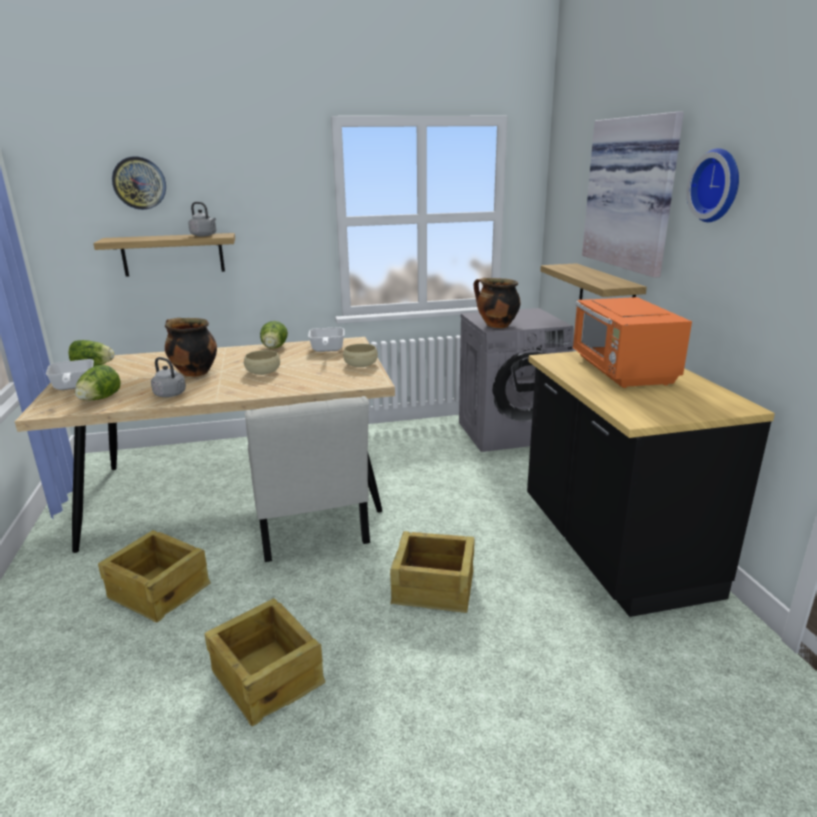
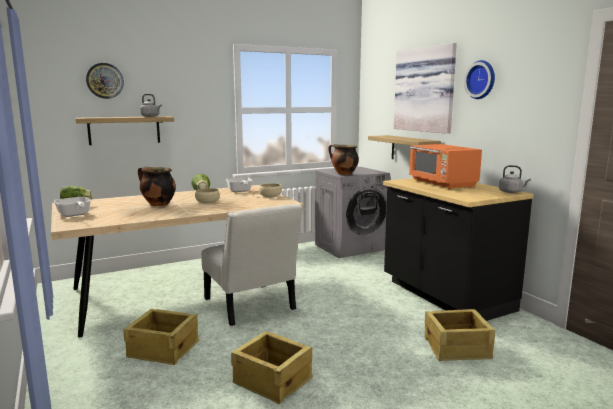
camera: 15 degrees left, 10 degrees down
(100, 399) = (104, 219): lettuce -> none
(171, 395) = (155, 214): grey kettle -> grey kettle (511, 192)
(434, 588) = (351, 326): crate -> crate (457, 348)

